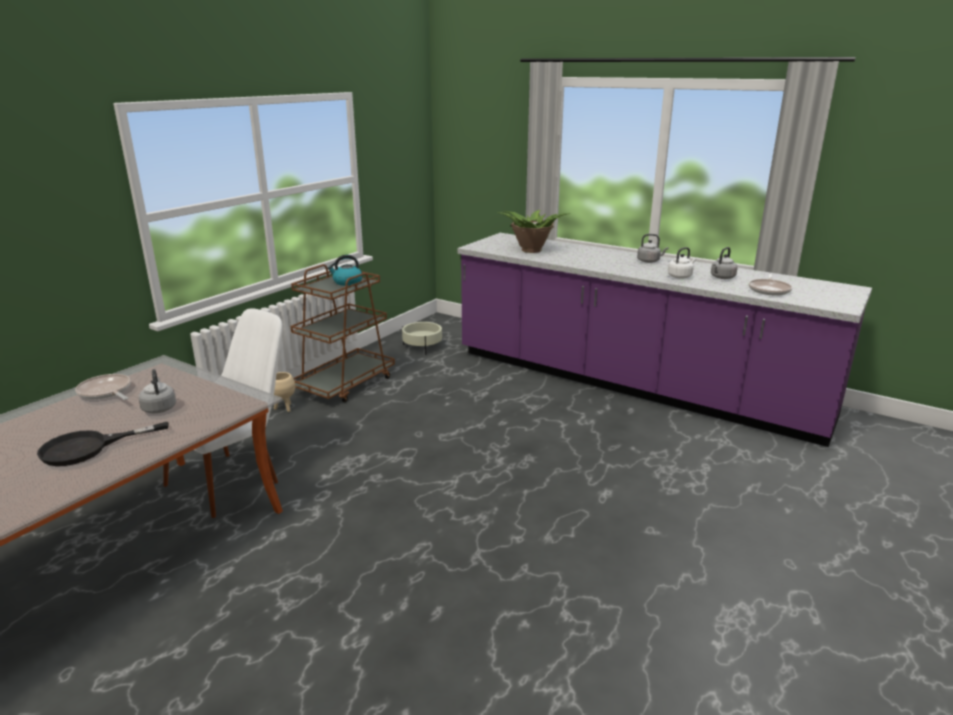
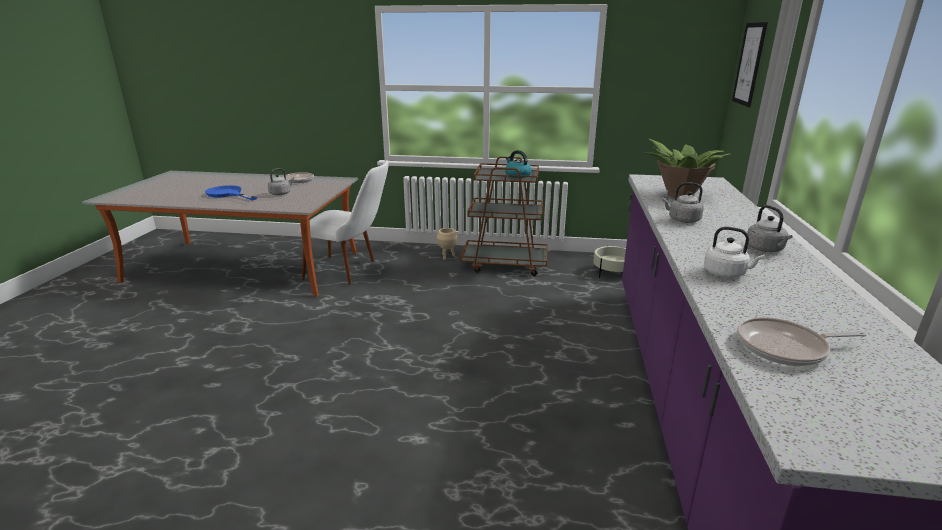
camera: 65 degrees right, 0 degrees up
(87, 448) = (228, 194): black frying pan -> blue frying pan
(464, 140) = (749, 64): none -> picture
(721, 277) = (781, 303): grey kettle -> grey kettle (682, 220)

